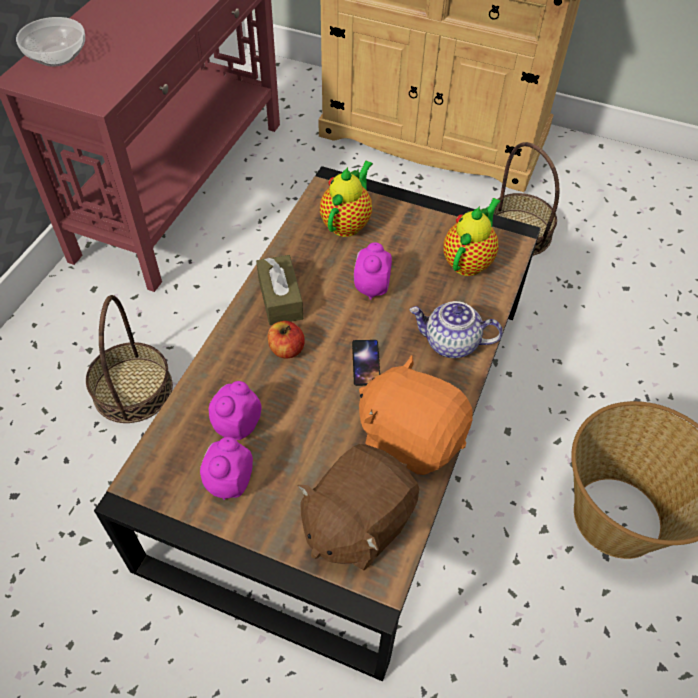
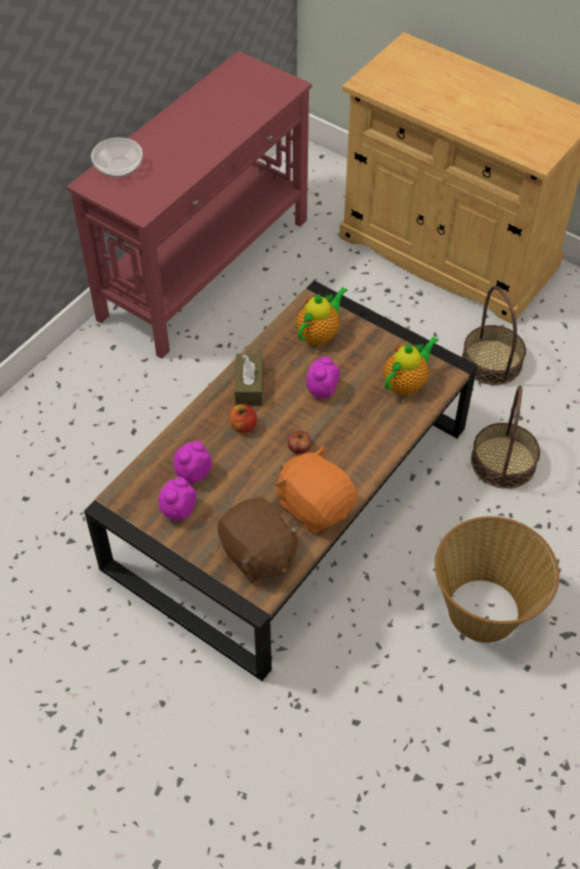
camera: 15 degrees right, 0 degrees up
(132, 389) = (127, 436): basket -> basket (503, 462)
(356, 522) = (258, 554): brown plush toy -> brown plush toy turned 90 degrees counterclockwise
(366, 363) = (299, 447): phone -> apple
(451, 343) = (368, 445): teapot -> none

